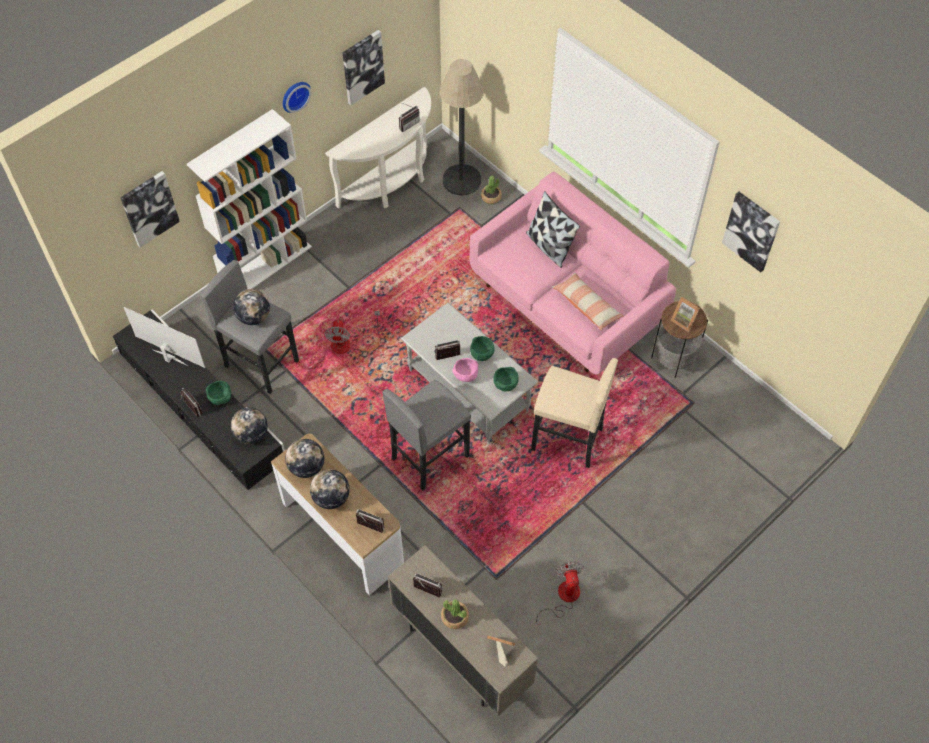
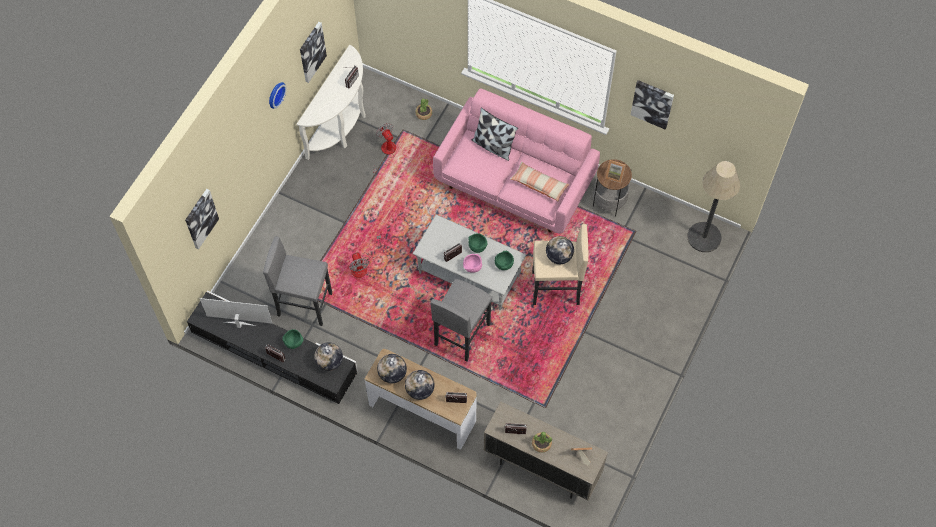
camera: 20 degrees left, 5 degrees up
(253, 317) = (301, 274): globe -> globe (559, 256)
(266, 264) = (272, 223): white bookcase -> none
(461, 180) = (395, 106): floor lamp -> floor lamp (704, 237)
(563, 598) = (597, 404): fan -> fan (386, 153)

